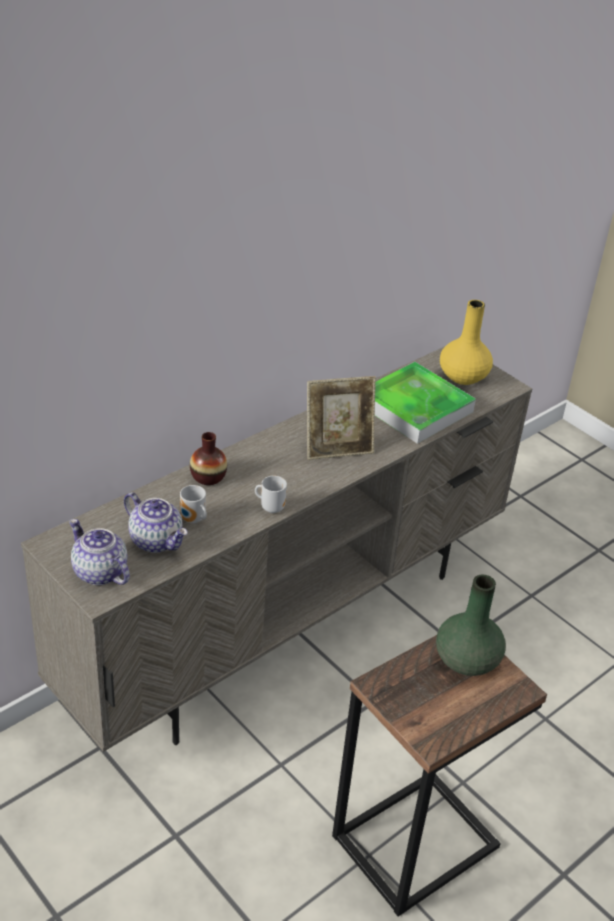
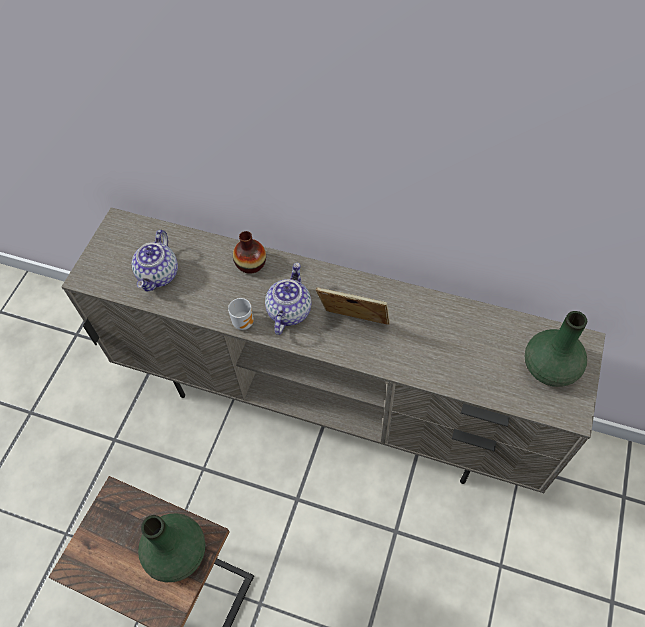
camera: 65 degrees right, 20 degrees up
(99, 572) = (107, 263): teapot -> teapot (288, 311)
(193, 520) = (195, 283): mug -> none
(338, 448) = (354, 326): picture frame -> picture frame turned 150 degrees clockwise
(415, 407) = (463, 352): tray -> none
(463, 376) = (550, 367): yellow vase -> green vase

